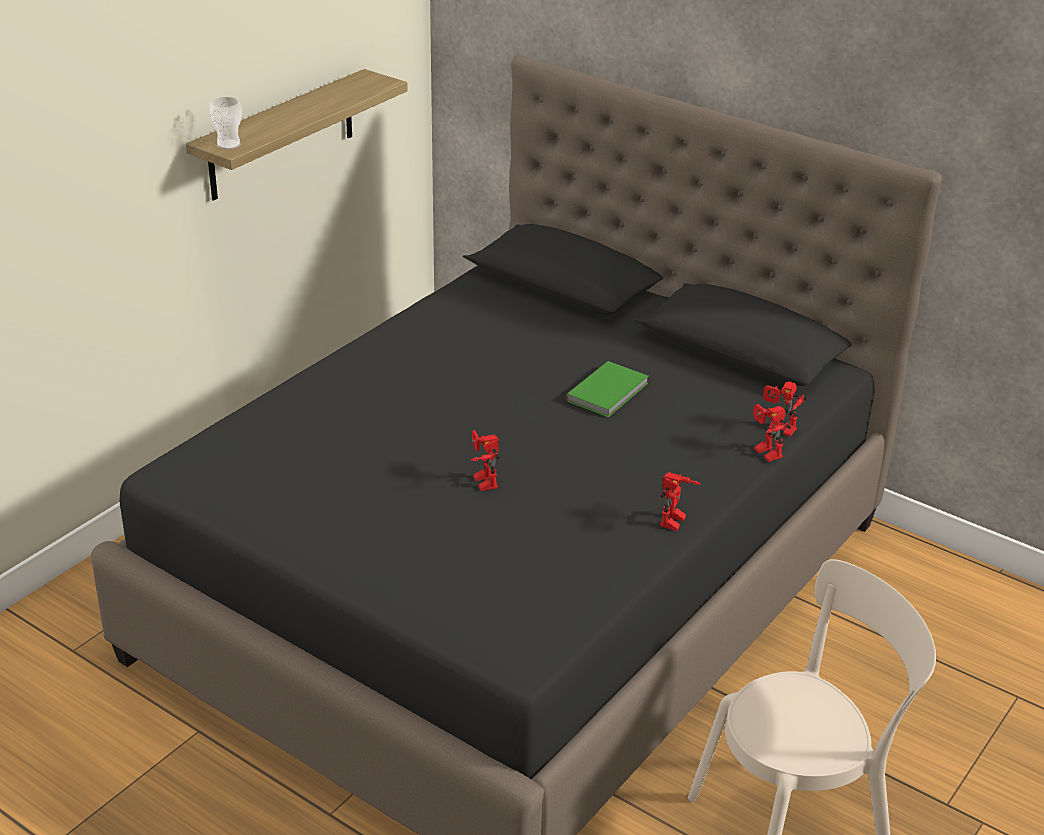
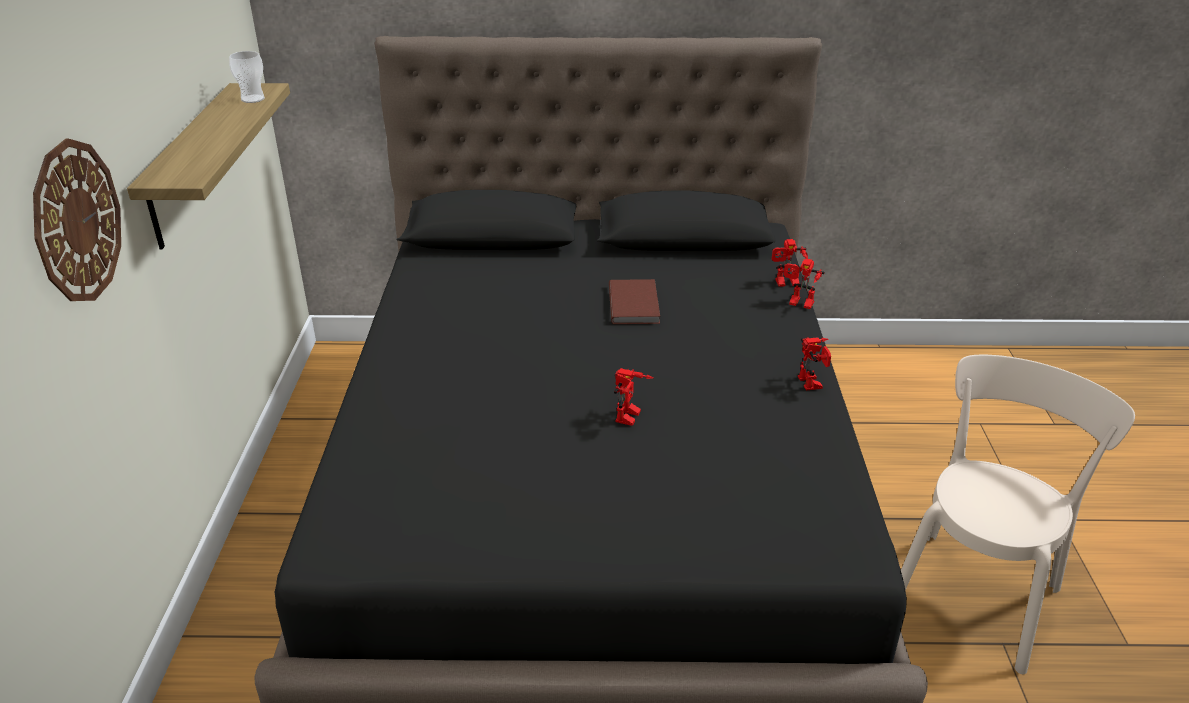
camera: 35 degrees left, 0 degrees up
(117, 160) = (76, 221): none -> wall clock
(228, 144) = (180, 176): cup -> cup (252, 99)
(481, 481) = (631, 418): toy robot -> toy robot turned 105 degrees counterclockwise
(609, 392) = (635, 304): green book -> brown book

